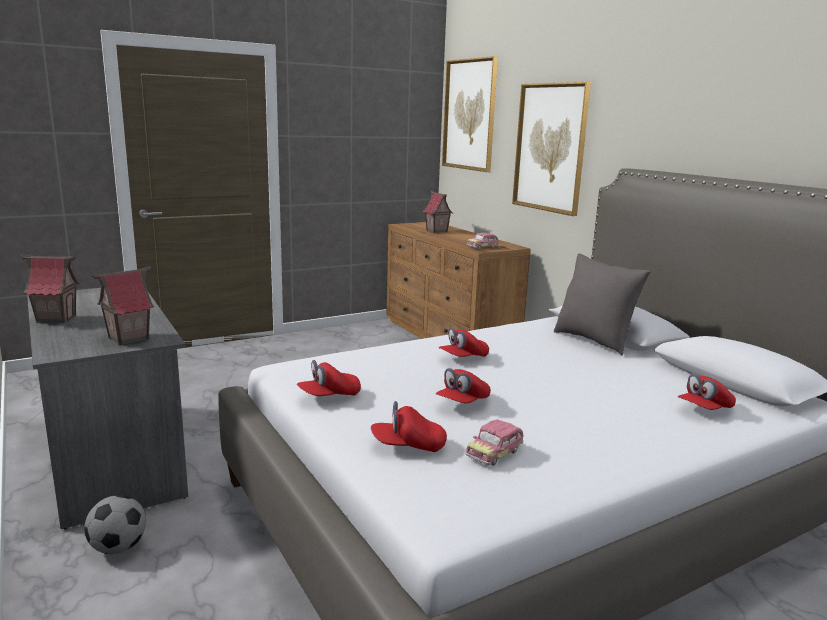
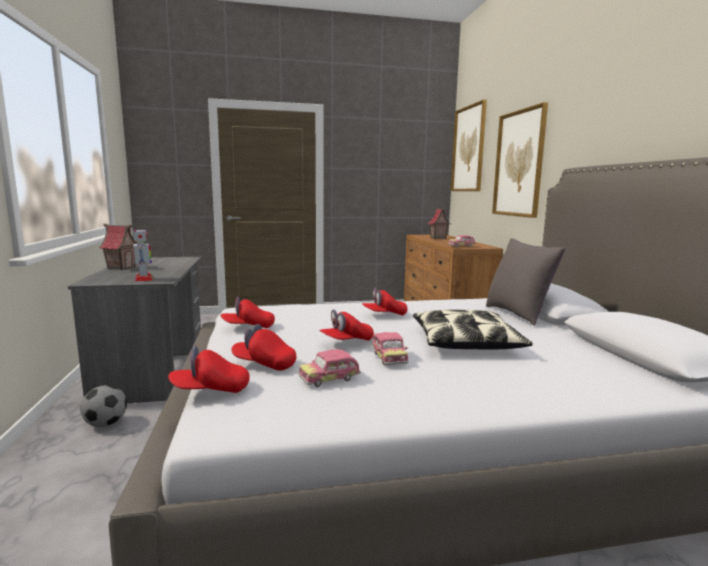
camera: 20 degrees right, 5 degrees down
(128, 338) = (144, 278): toy house -> toy robot
(525, 418) = (389, 358): none -> toy car
(577, 386) = (465, 342): none -> pillow
(704, 409) = (583, 373): red cap -> red cap (210, 390)

